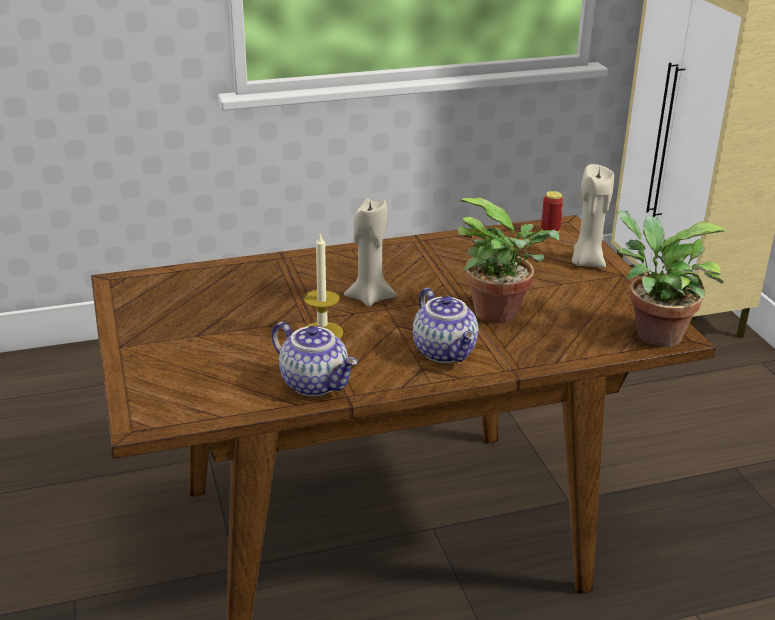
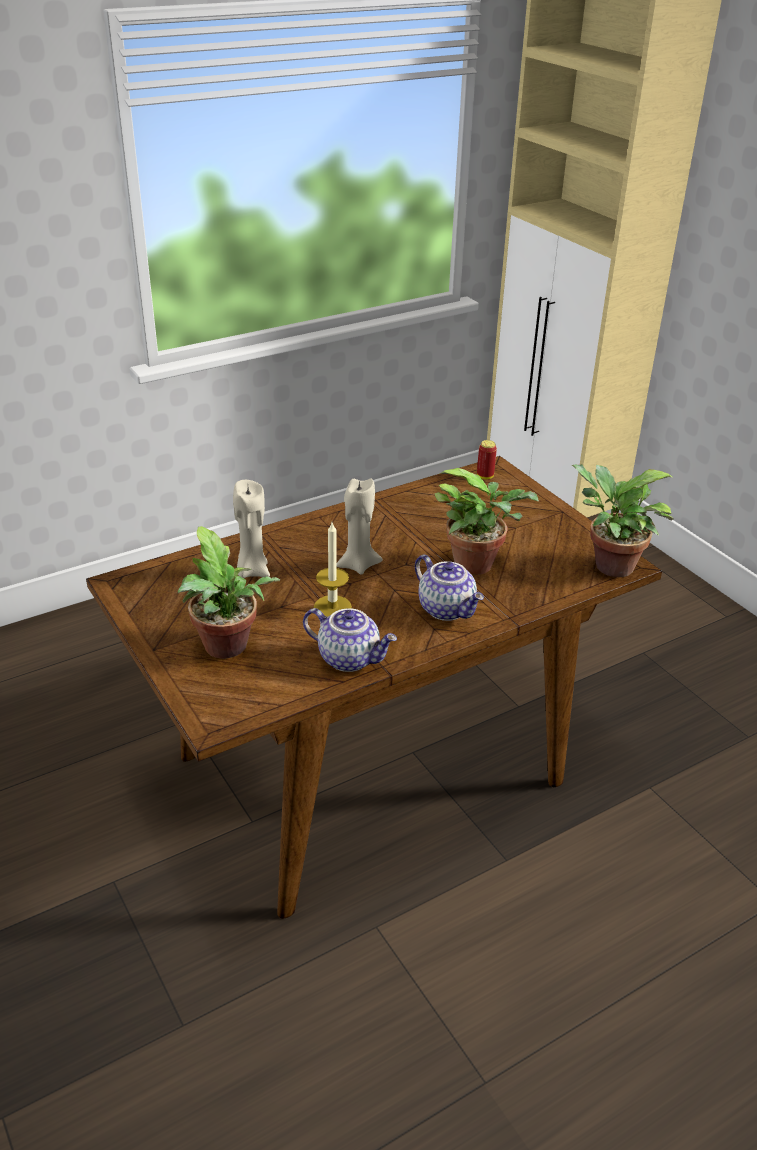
camera: 15 degrees left, 5 degrees up
(193, 356) = (227, 649): none -> potted plant
(586, 262) = (527, 502): beige candle -> beige candle (252, 571)

